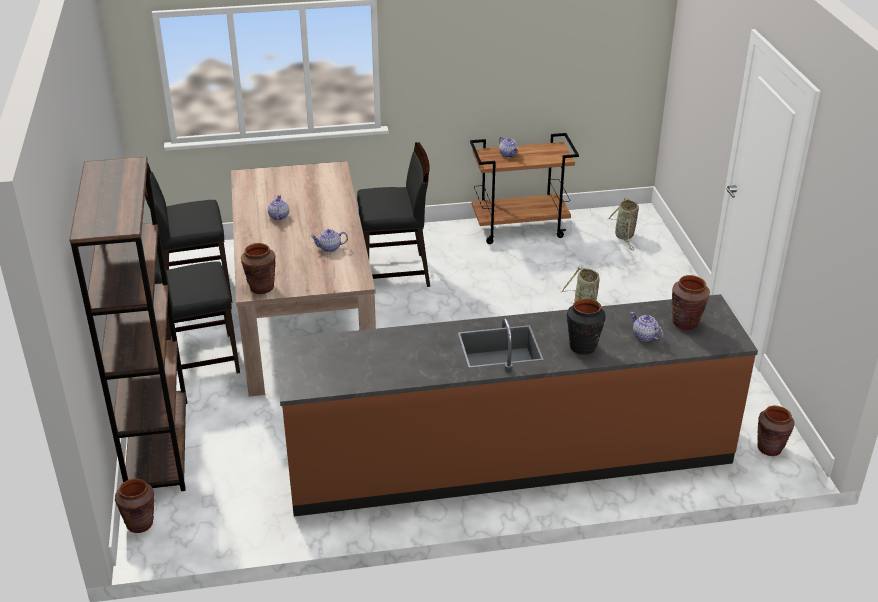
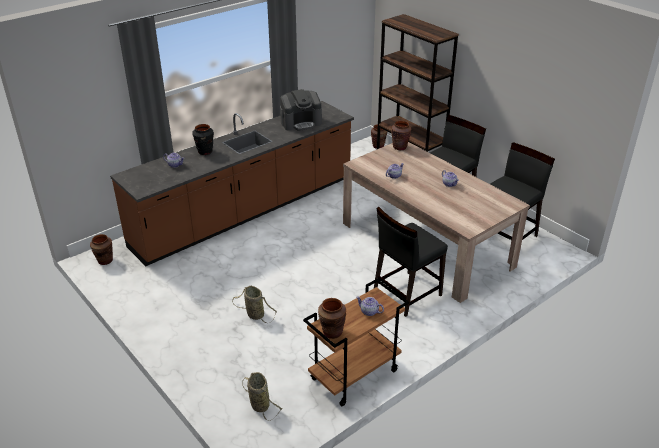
camera: 150 degrees right, 0 degrees up
(374, 356) = (301, 122): none -> coffee machine
(685, 323) = (154, 177): brown vase -> brown vase (332, 332)

